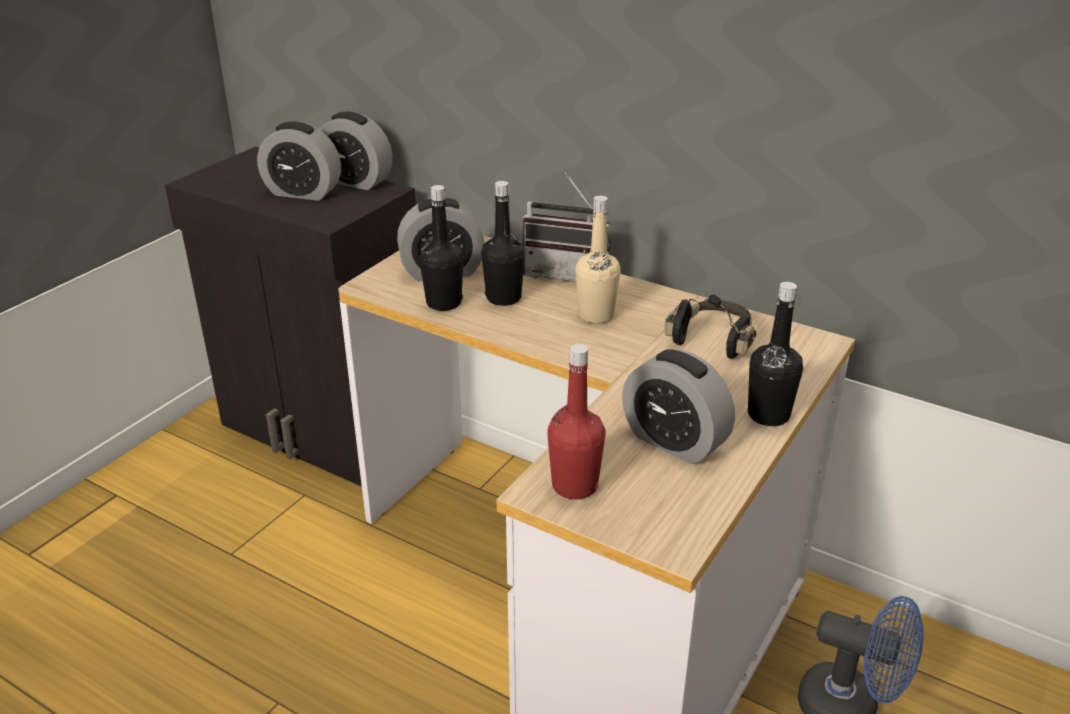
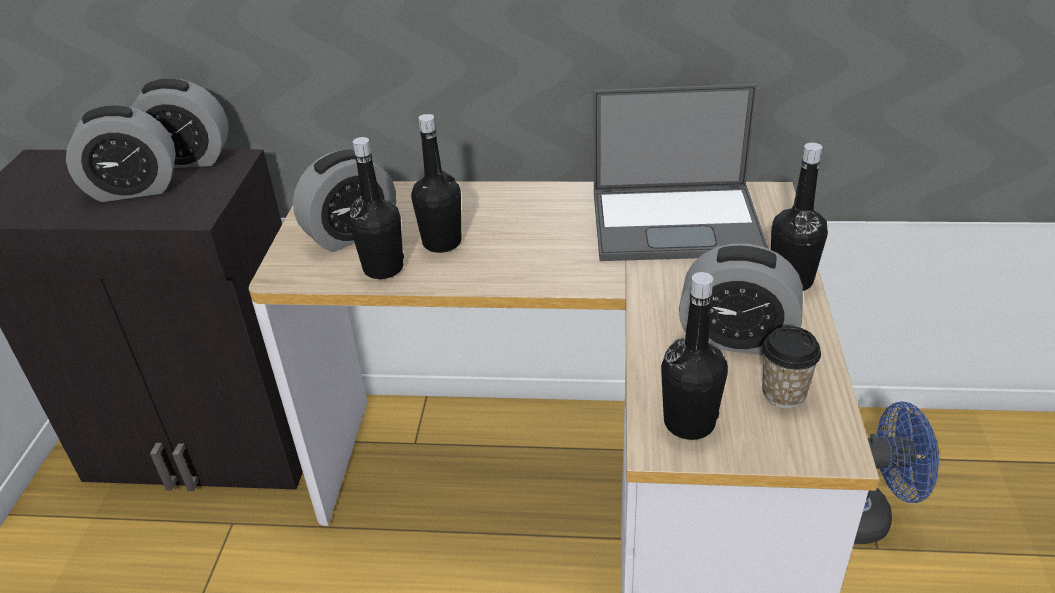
camera: 25 degrees left, 5 degrees up
(568, 273) = (484, 196): radio -> none
(575, 485) = (689, 422): red bottle -> black bottle
(596, 315) = (549, 232): beige bottle -> none
(673, 494) = (783, 394): none -> cup
(713, 340) = (678, 222): black headphones -> laptop

